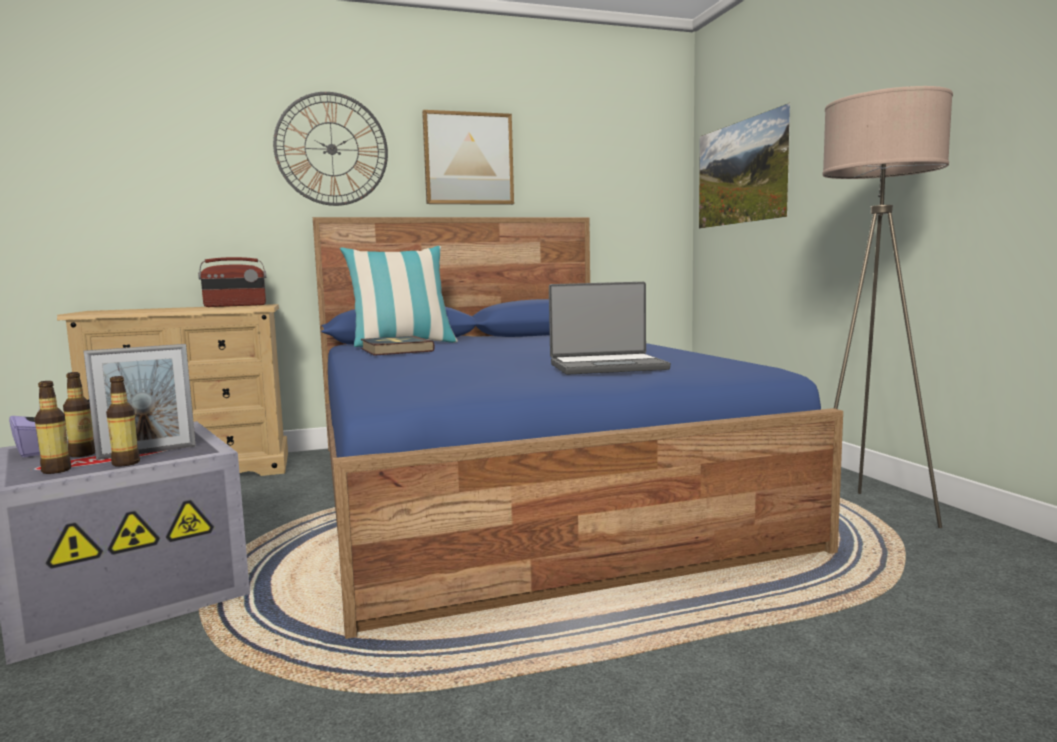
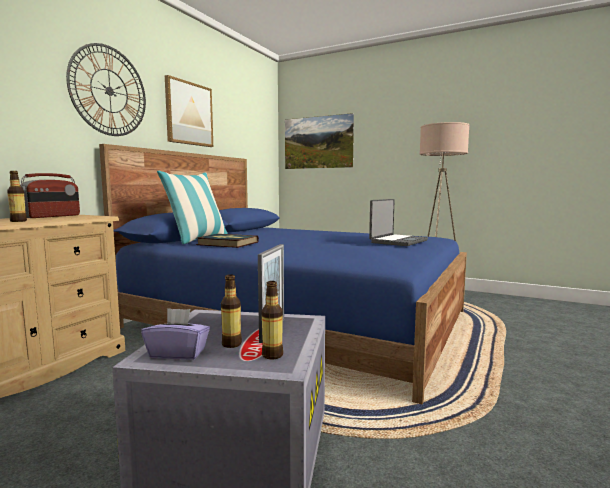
camera: 45 degrees left, 0 degrees up
(126, 463) = (295, 338): bottle -> bottle (18, 221)

